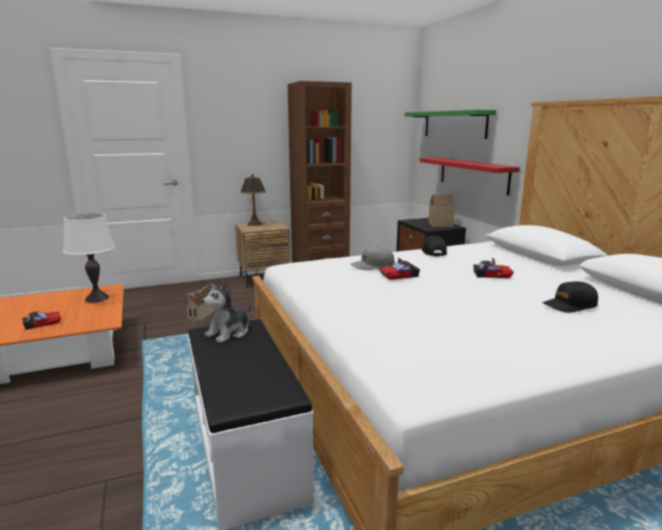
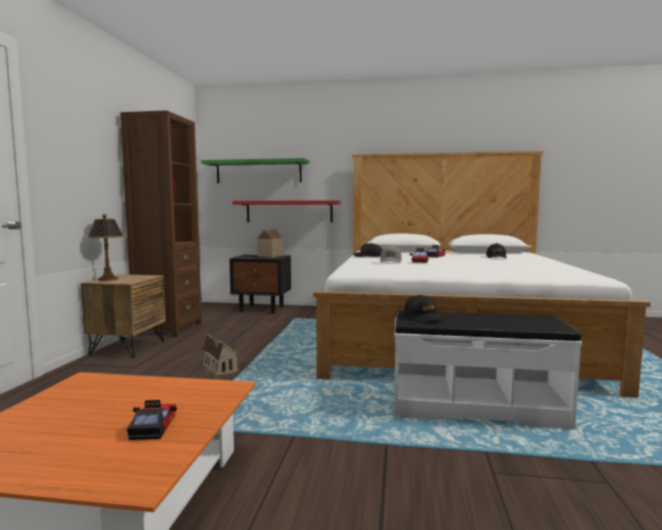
camera: 60 degrees left, 10 degrees down
(97, 298) = (112, 389): white table lamp -> none
(229, 333) = (423, 317): plush toy -> black cap

